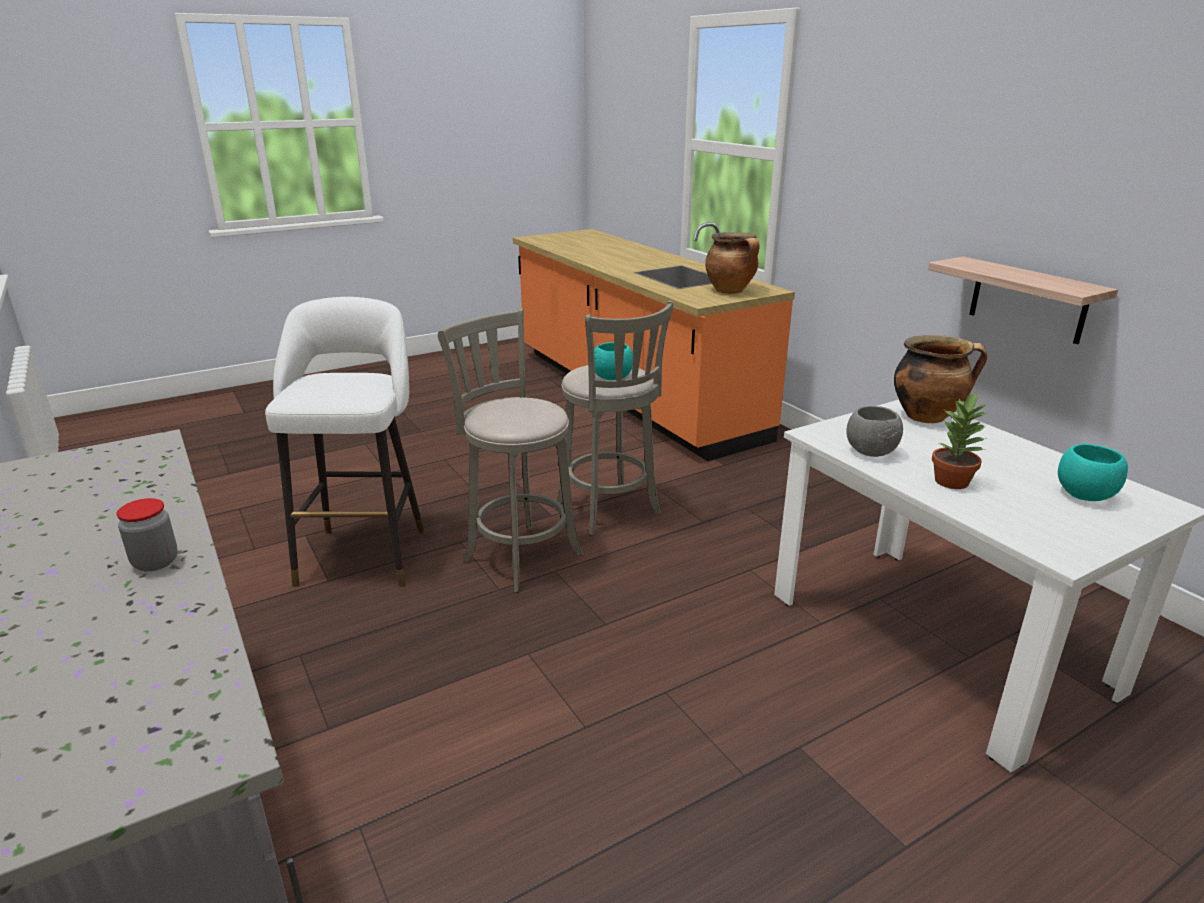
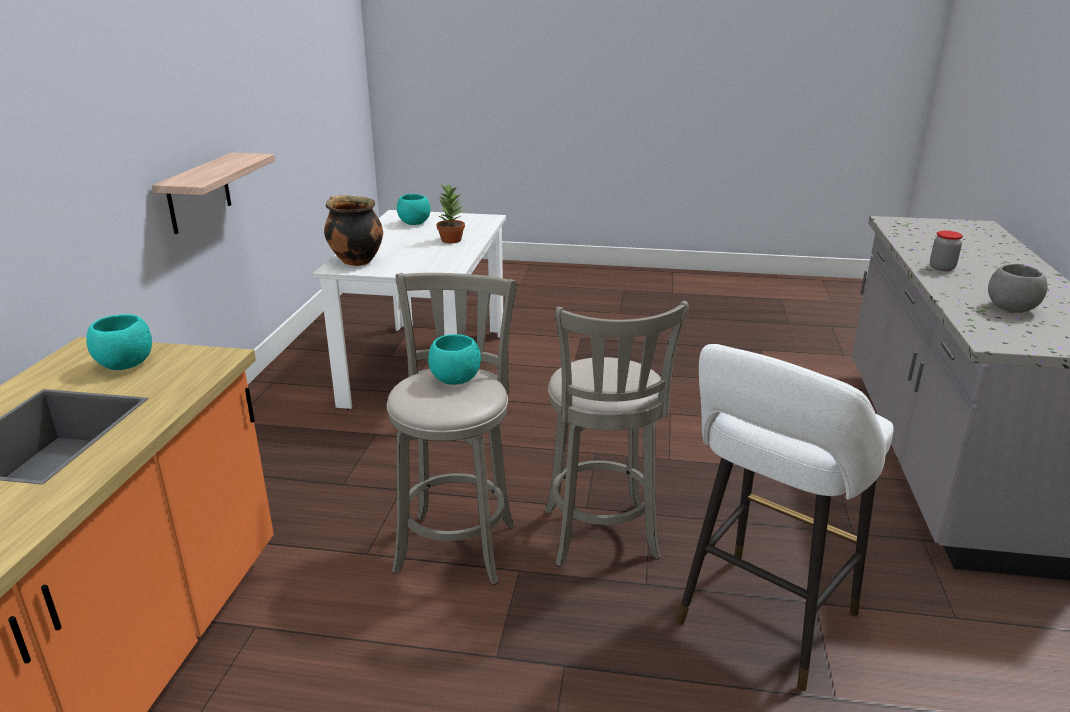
camera: 140 degrees left, 0 degrees up
(731, 291) = (124, 364): cooking pot -> turquoise bowl
(871, 452) = (446, 258): grey bowl -> grey bowl (1010, 308)

